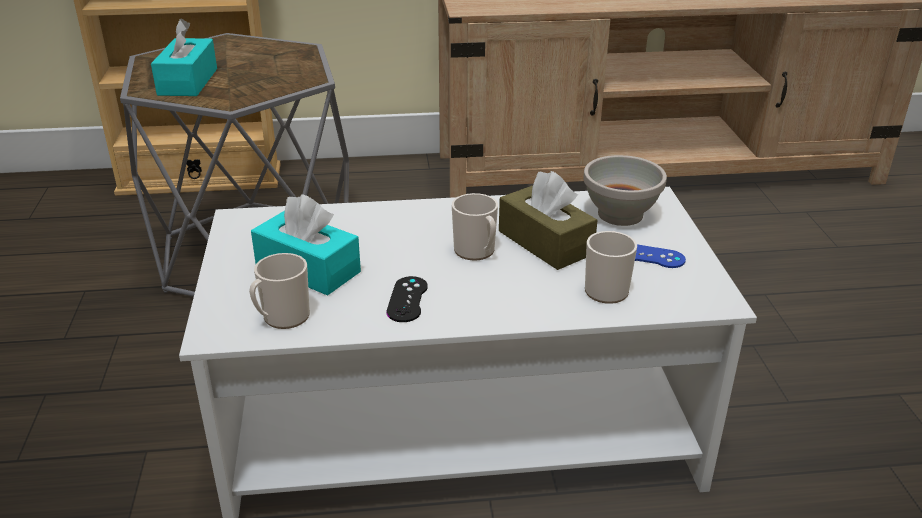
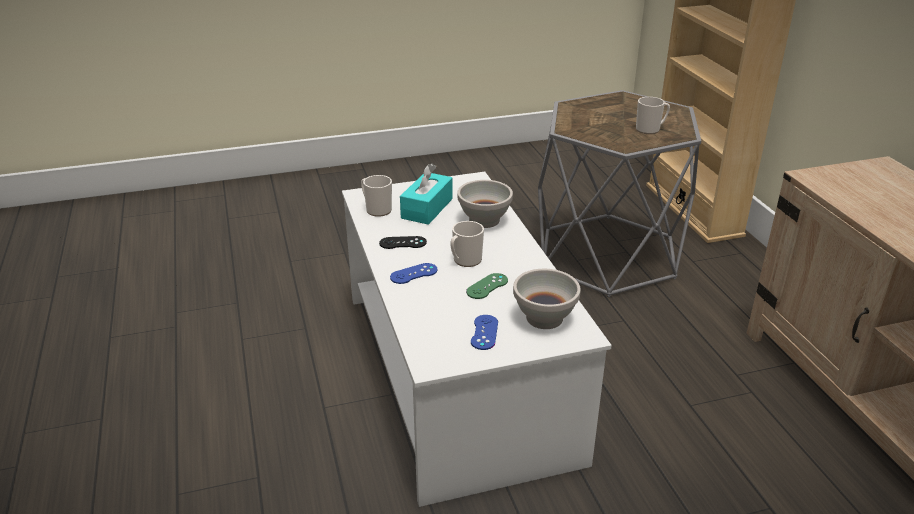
camera: 80 degrees right, 0 degrees up
(188, 82) = (590, 113): turquoise tissue box -> none
(370, 226) = (483, 220): none -> white bowl
(500, 296) = (414, 274): none -> blue game controller
(545, 243) = (487, 286): brown tissue box -> green game controller
(607, 288) = (434, 314): mug -> mug (650, 129)

